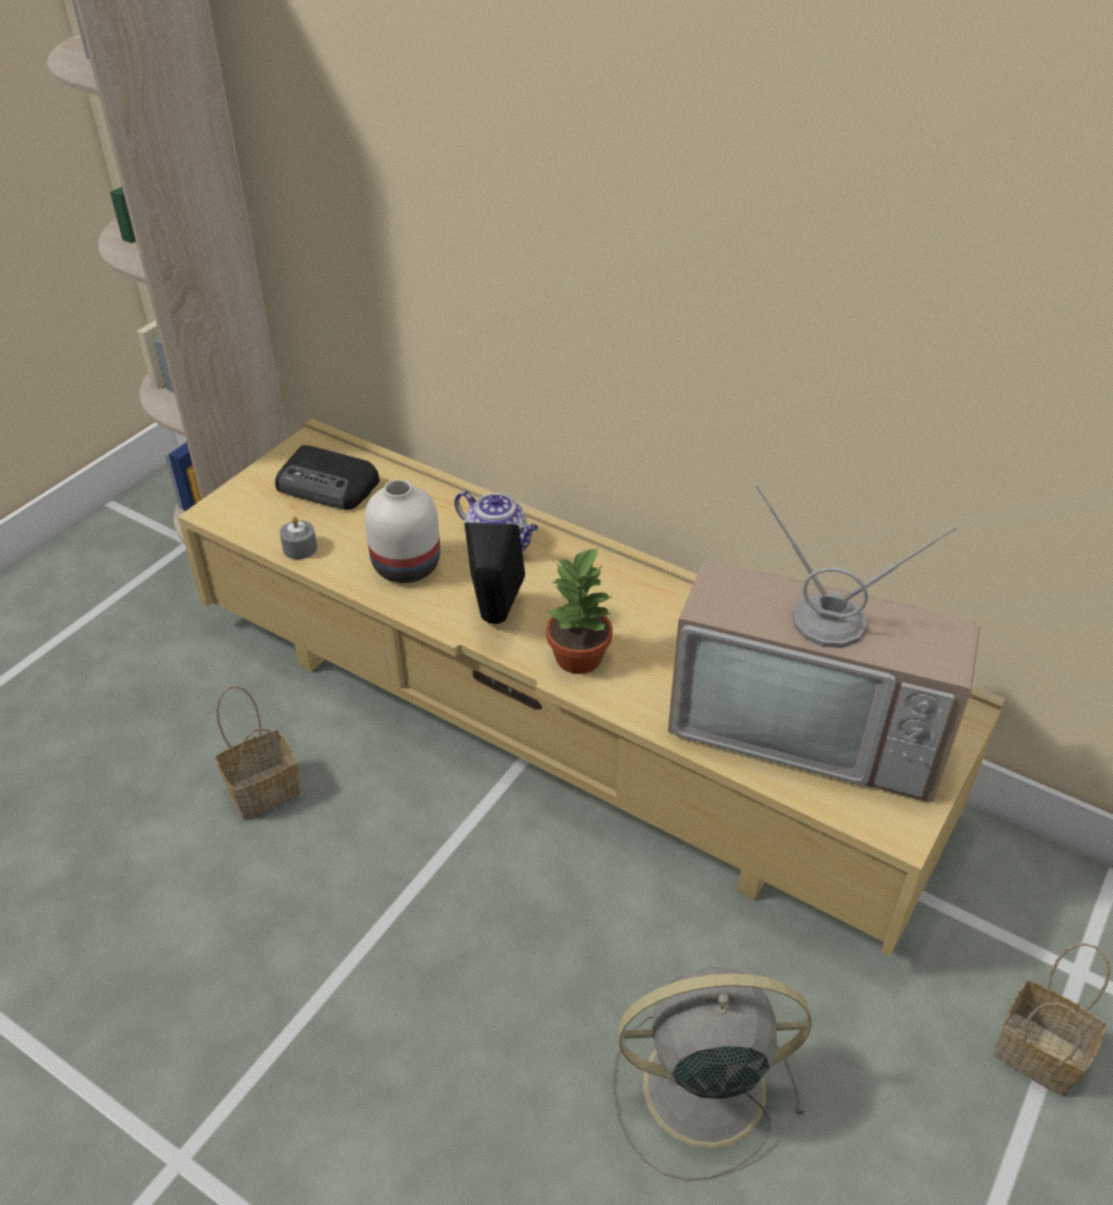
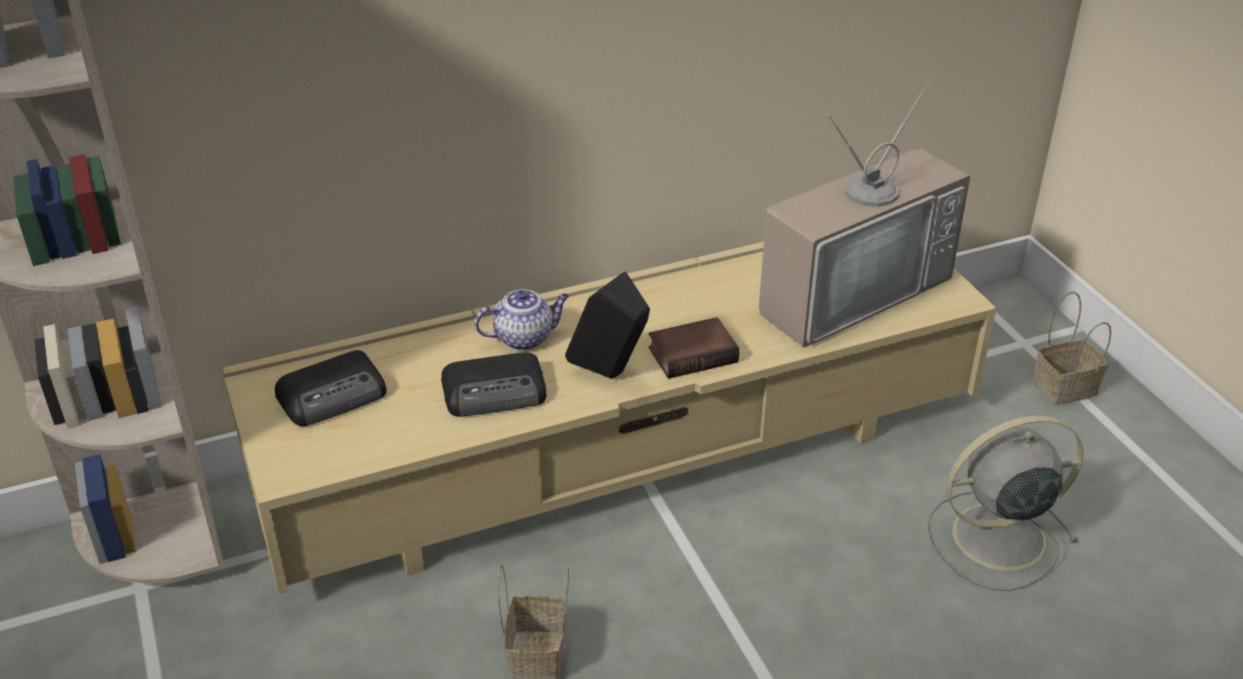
camera: 55 degrees left, 5 degrees down
(300, 548) = (401, 443): grey candle -> none
(408, 566) = (496, 392): white vase -> radio
(580, 658) = (693, 353): potted plant -> book
(698, 1087) = (995, 538): grey fan -> grey fan turned 45 degrees clockwise

